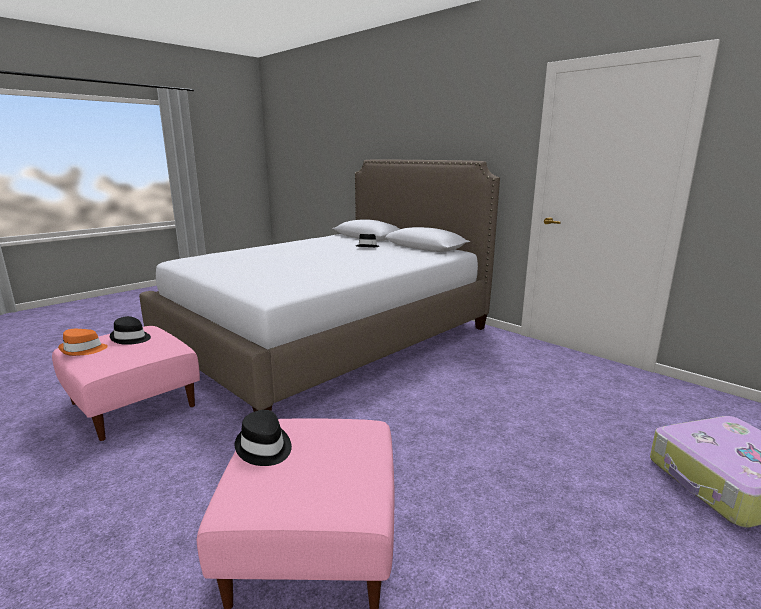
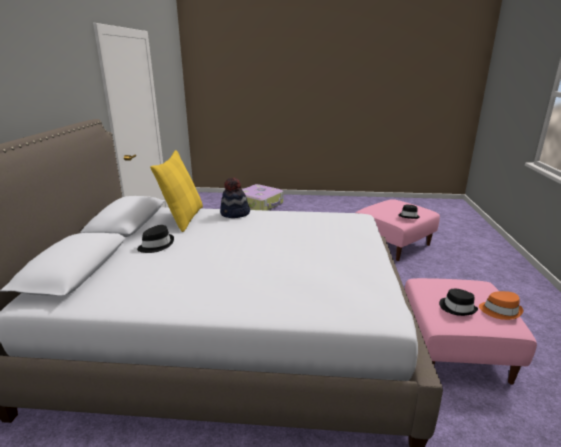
camera: 130 degrees left, 5 degrees up
(384, 265) = (235, 214): none -> hat
(406, 255) = (183, 218): none -> yellow pillow

